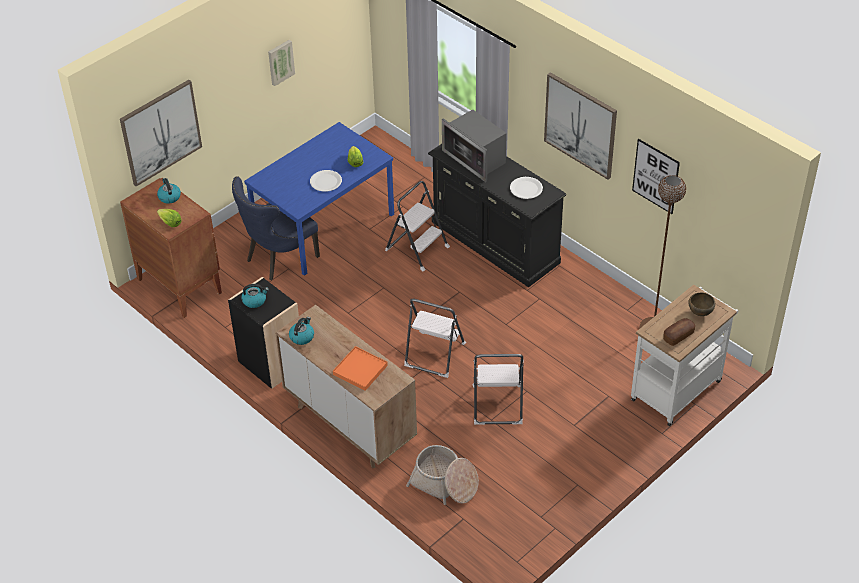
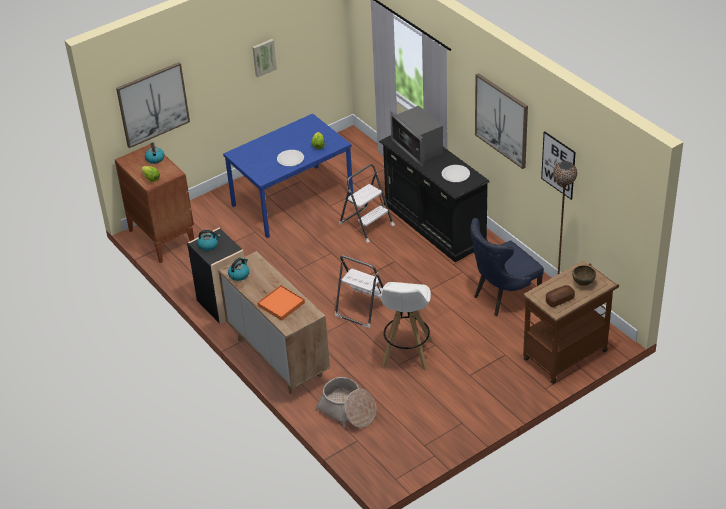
camera: 10 degrees right, 5 degrees down
(278, 258) = (248, 222): blue chair -> blue chair (503, 296)
(497, 406) = (406, 354): white step ladder -> white stool
(678, 389) = (567, 354): white cart -> brown cart

